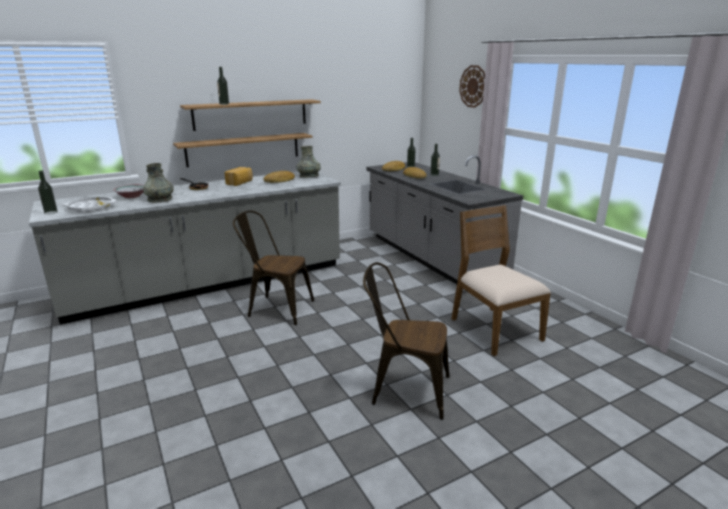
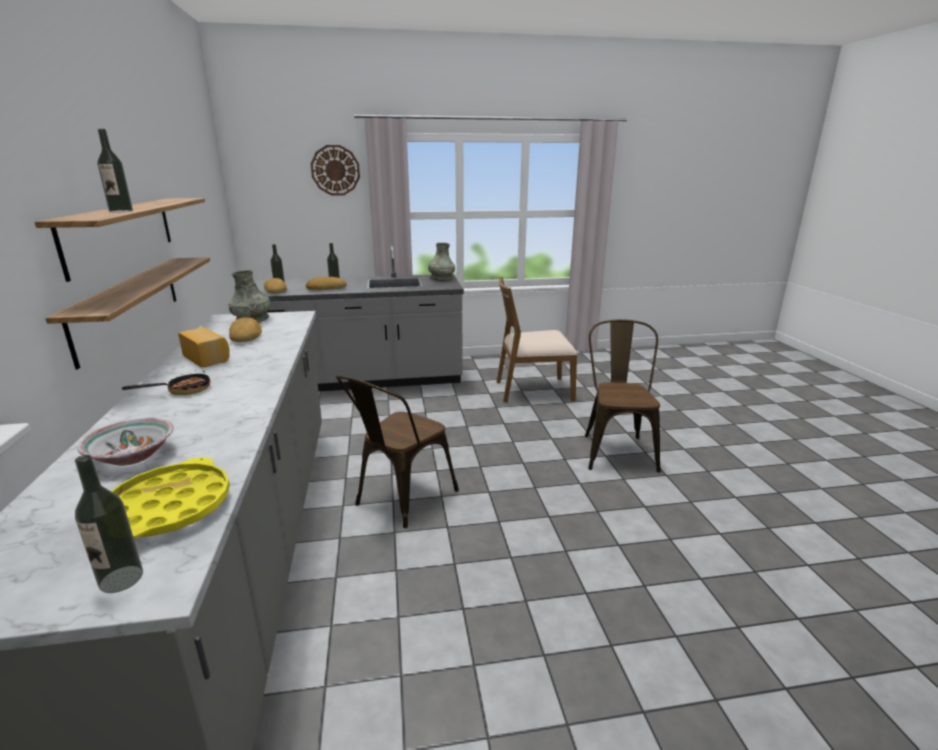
camera: 70 degrees left, 0 degrees up
(91, 208) = (169, 508): white tray -> yellow tray
(160, 199) = (217, 424): grey vase -> grey vase (441, 278)
(404, 390) = (616, 449): brown chair -> brown chair turned 150 degrees clockwise

